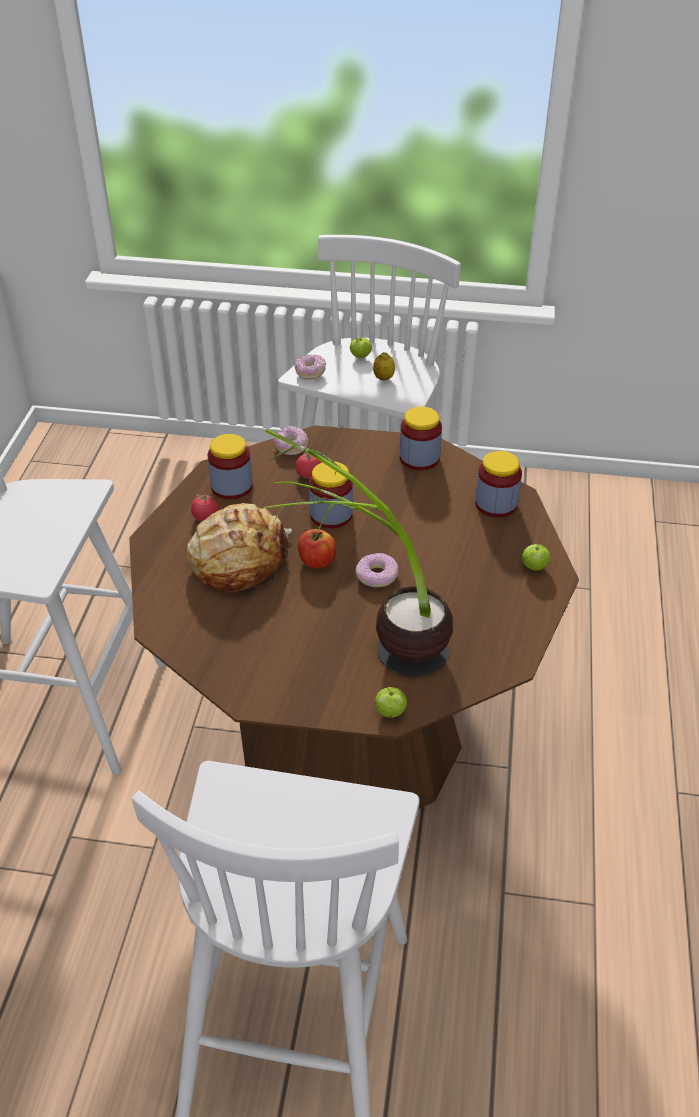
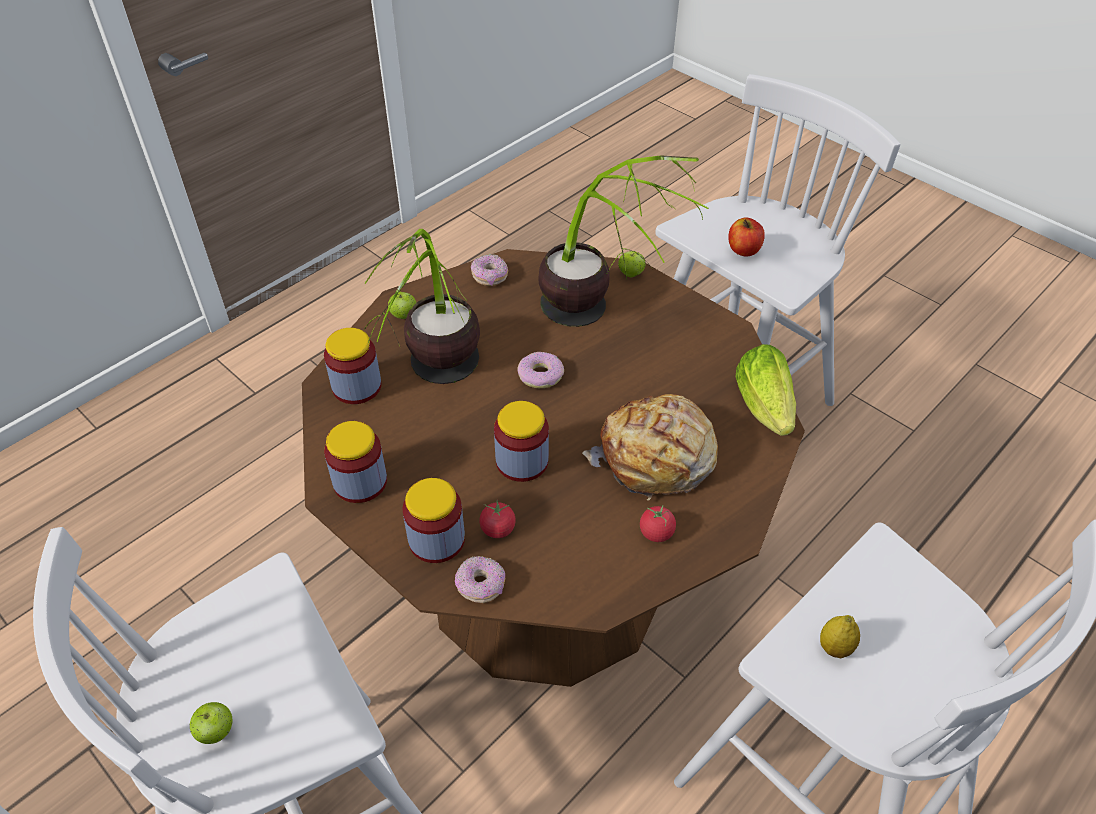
camera: 145 degrees left, 5 degrees up
(175, 637) = (765, 409): none -> lettuce
(231, 486) = (597, 562): jar -> jar (436, 539)
(310, 373) = (325, 729): donut -> donut (490, 277)
(317, 561) = (581, 417): apple -> apple (743, 250)
(383, 378) = (244, 652): lemon -> lemon (835, 647)
(437, 529) = (439, 390): none -> potted plant

